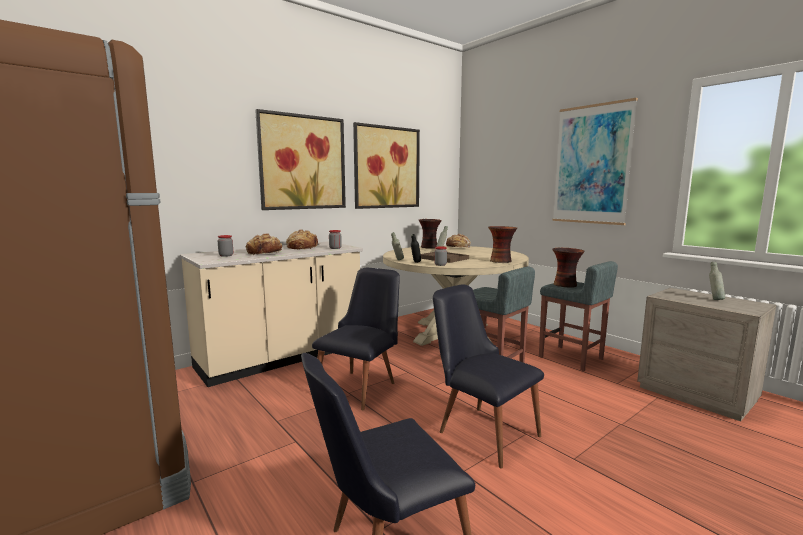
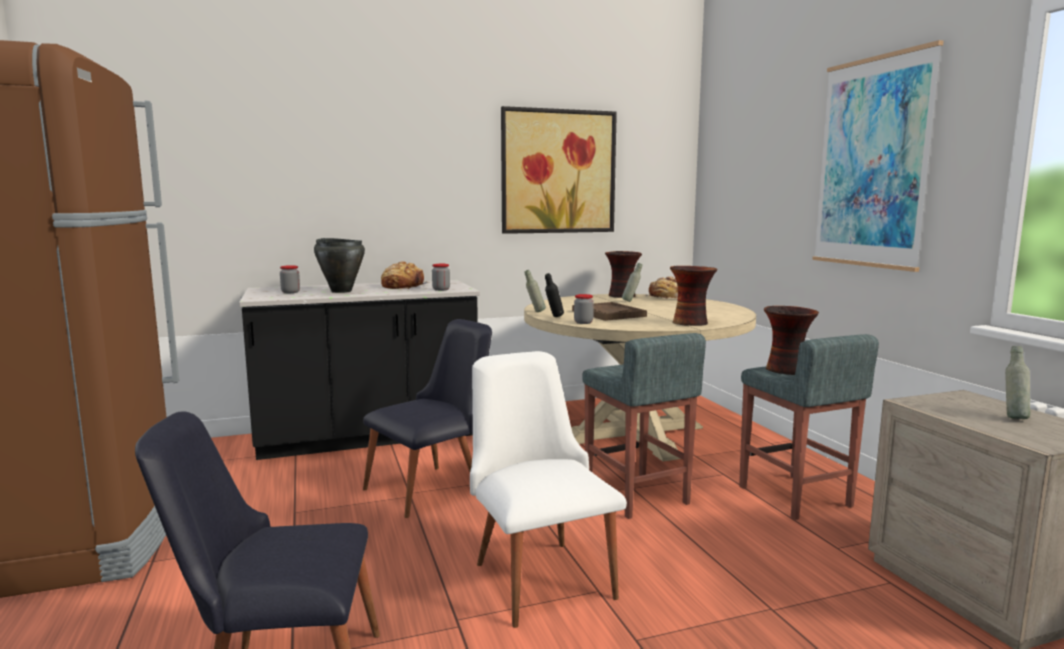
camera: 20 degrees right, 0 degrees up
(265, 253) = (341, 291): bread -> black cooking pot
(281, 358) = (368, 437): beige counter -> black counter
(303, 162) = (420, 167): picture -> none
(481, 429) = (538, 572): black chair -> white chair

